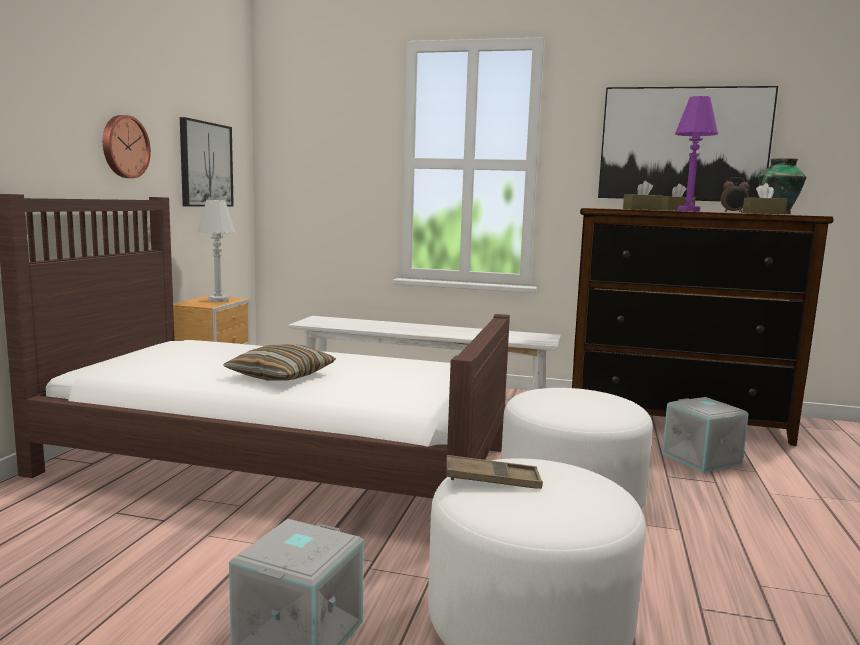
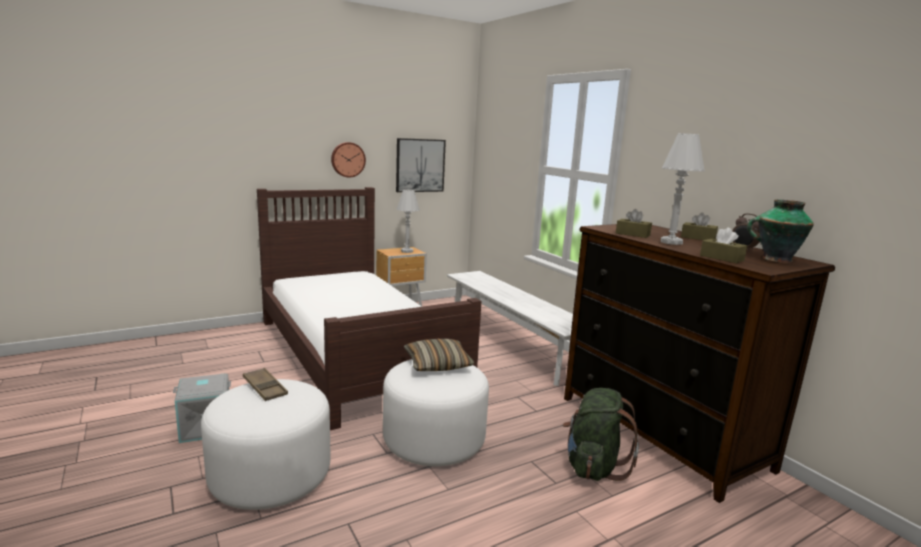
camera: 45 degrees right, 5 degrees up
(281, 375) = (341, 305): pillow -> pillow (437, 364)
(683, 144) = (728, 172): picture -> none
(688, 211) = (671, 242): purple table lamp -> white table lamp
(702, 459) = (593, 466): grey storage box -> green backpack

